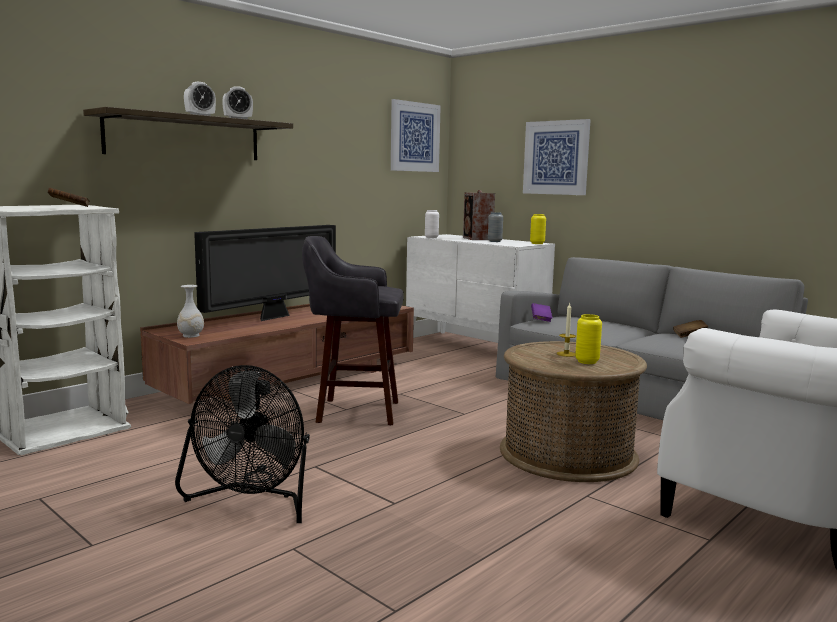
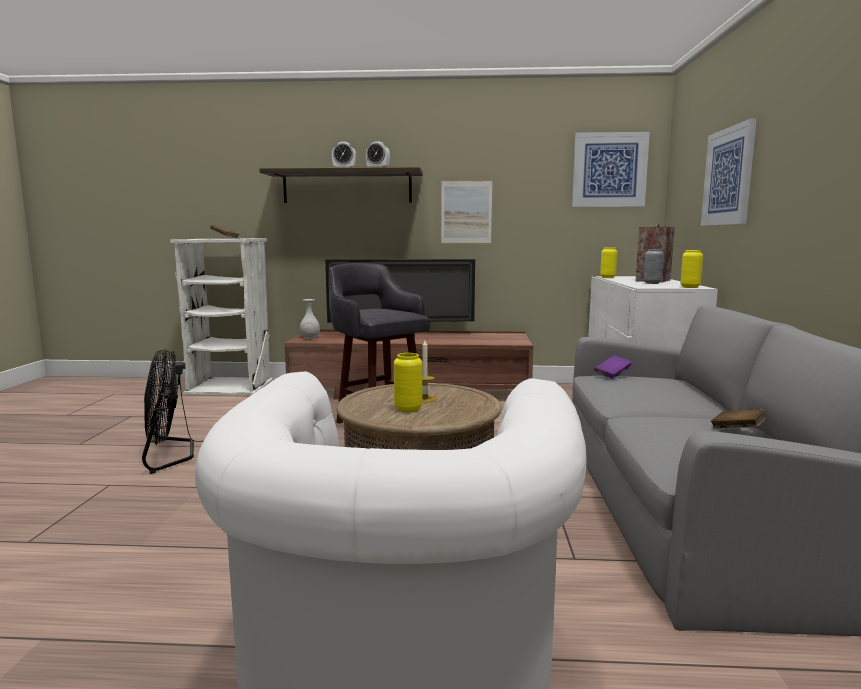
camera: 50 degrees right, 0 degrees up
(308, 173) = (466, 212): none -> picture
(431, 237) = (607, 277): white vase -> yellow vase

